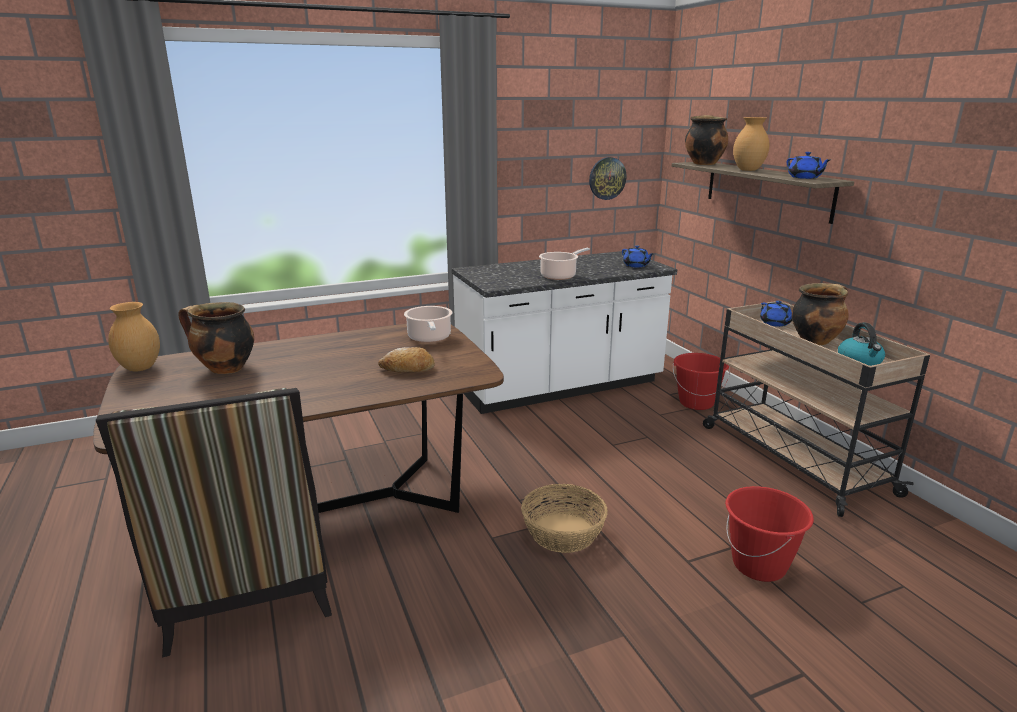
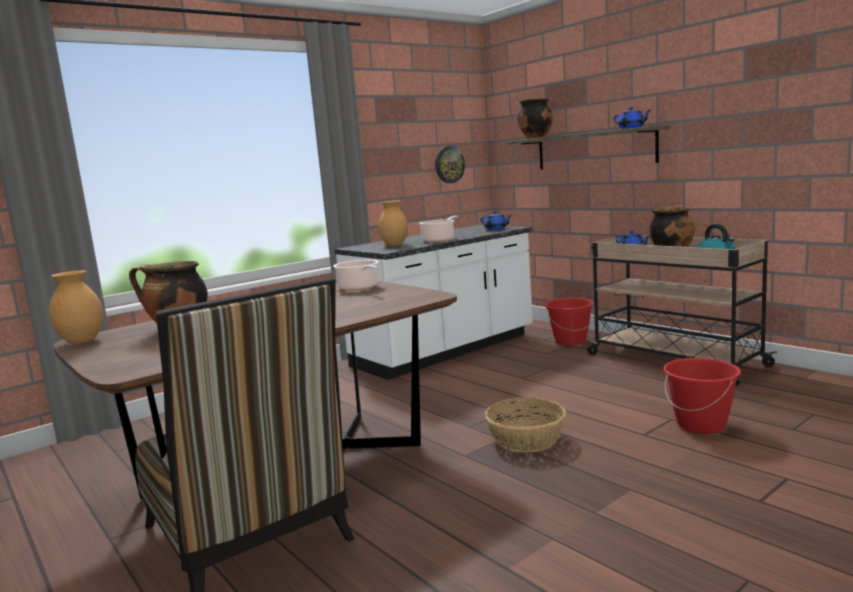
camera: 15 degrees left, 10 degrees down
(408, 369) = (363, 303): bread -> none
(748, 170) = (579, 133): brown vase -> brown vase (394, 245)

